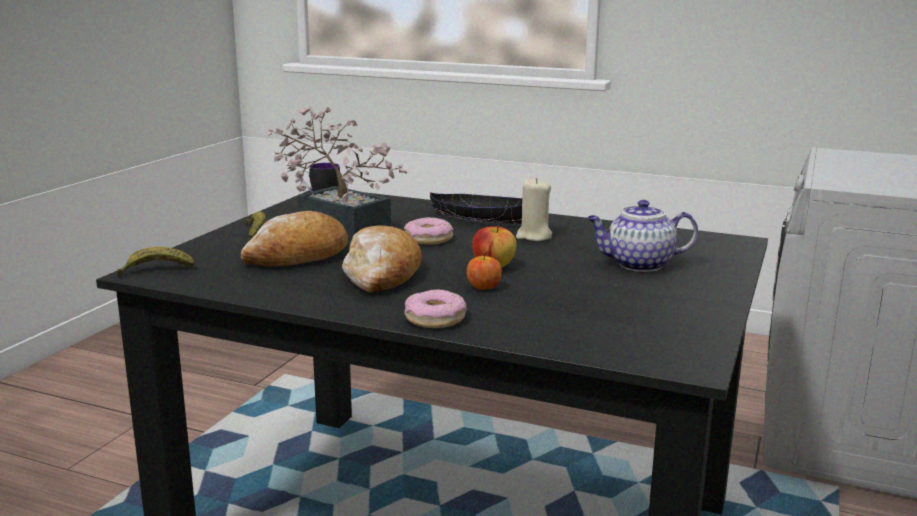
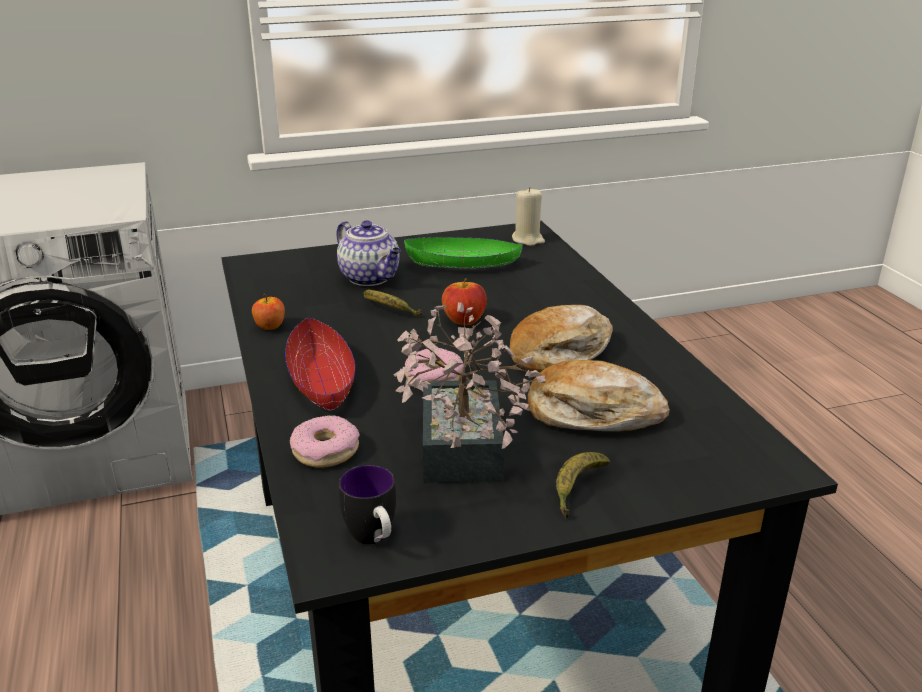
camera: 130 degrees left, 10 degrees up
(156, 270) = (761, 463): banana -> banana (389, 311)
(434, 318) = (597, 301): donut -> donut (325, 451)
(481, 219) = (321, 381): black bowl -> red bowl
(483, 287) = (514, 308): apple -> apple (270, 326)
(533, 236) = (349, 335): beige candle -> beige candle (528, 240)
(618, 301) = (463, 265): none -> green bowl

